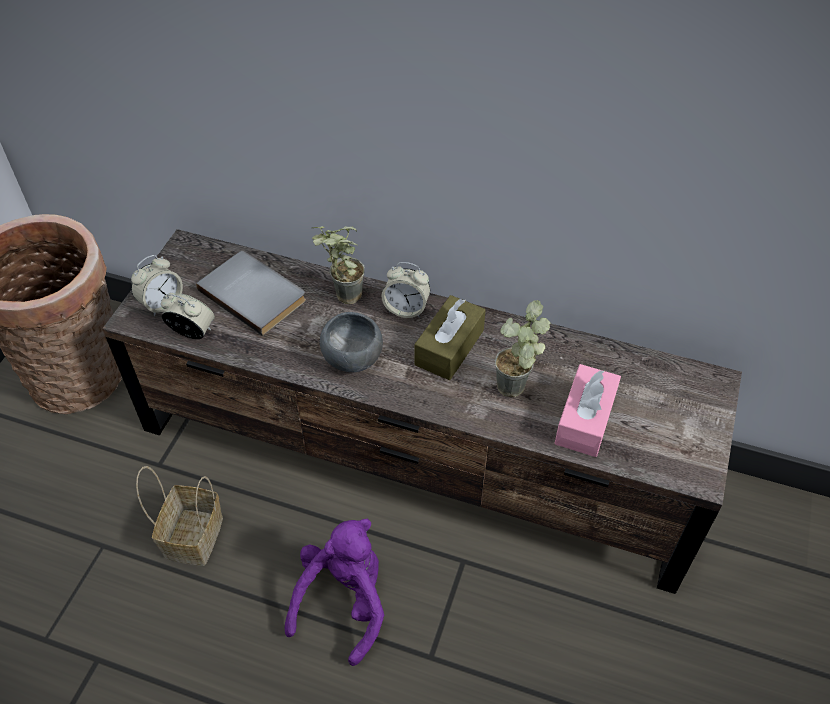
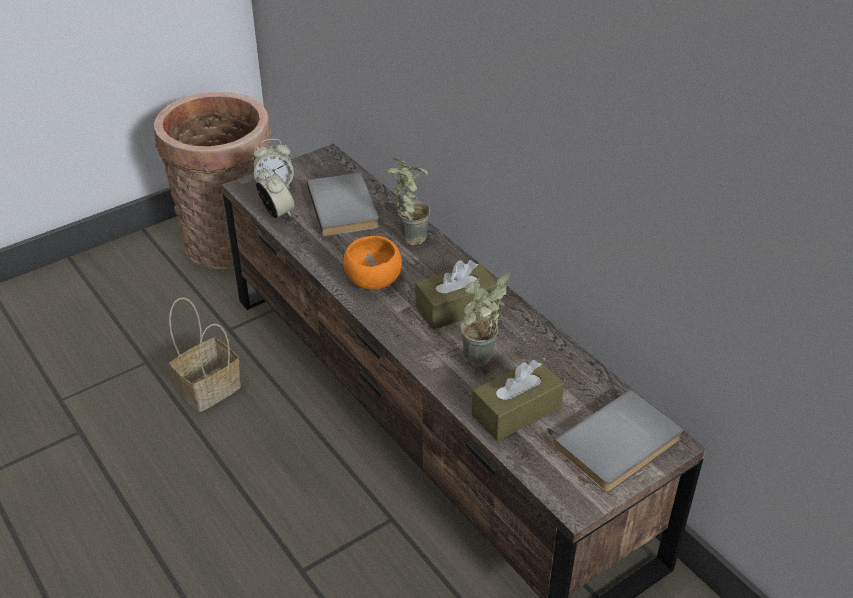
camera: 35 degrees right, 10 degrees down
(344, 602) = (273, 493): purple plush toy -> none
(351, 359) = (372, 280): grey bowl -> orange bowl
(406, 309) = (449, 266): alarm clock -> none
(585, 420) = (516, 411): pink tissue box -> brown tissue box
(686, 405) = (621, 446): none -> grey book

